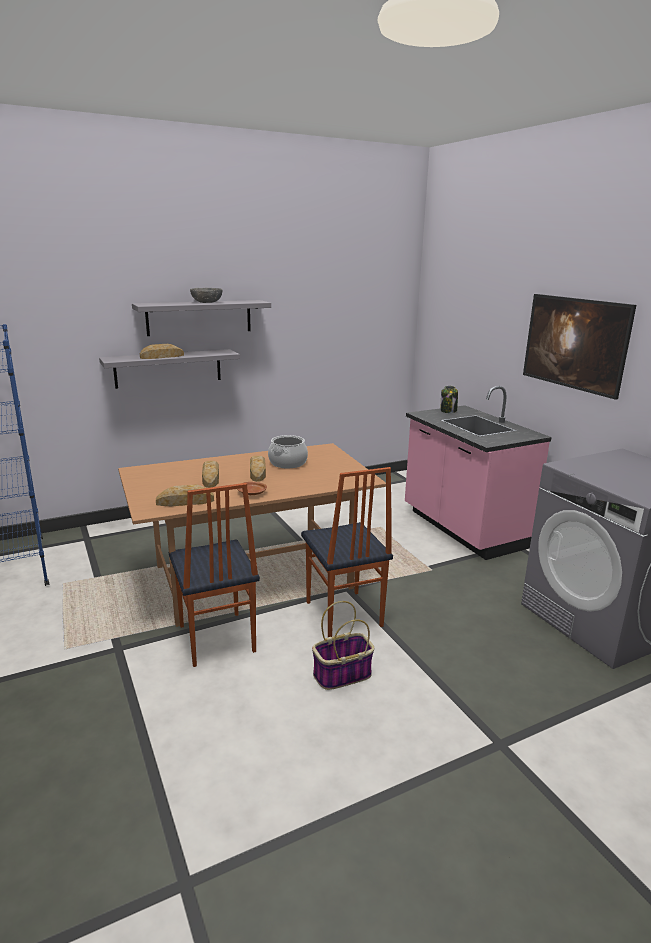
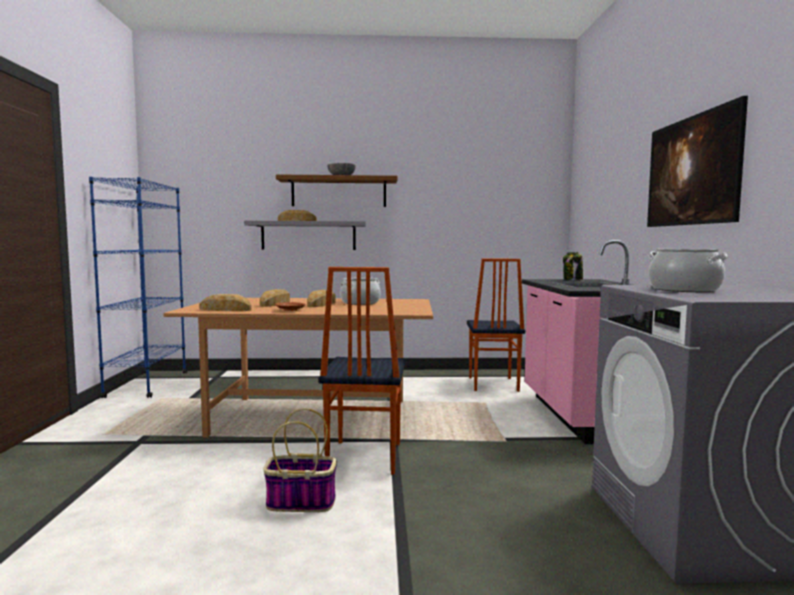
camera: 25 degrees right, 15 degrees down
(199, 317) = (339, 192): grey shelf -> brown shelf
(215, 639) = (221, 451): chair -> chair (492, 384)
(609, 473) = (684, 290): none -> cooking pot

